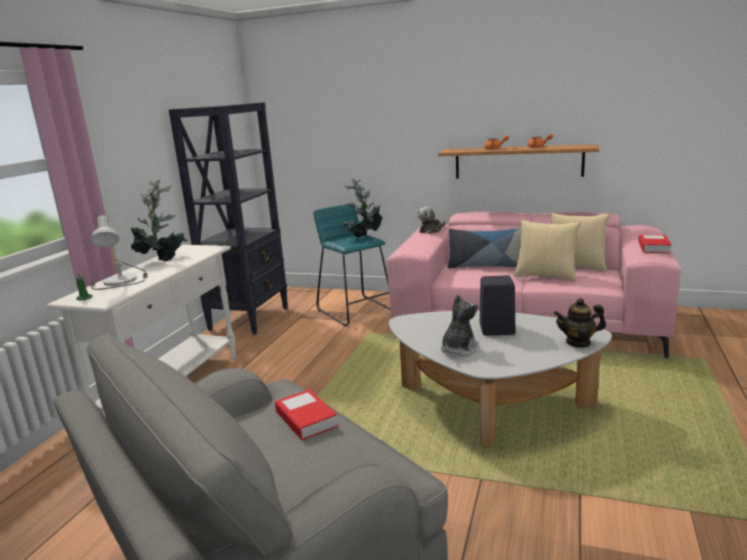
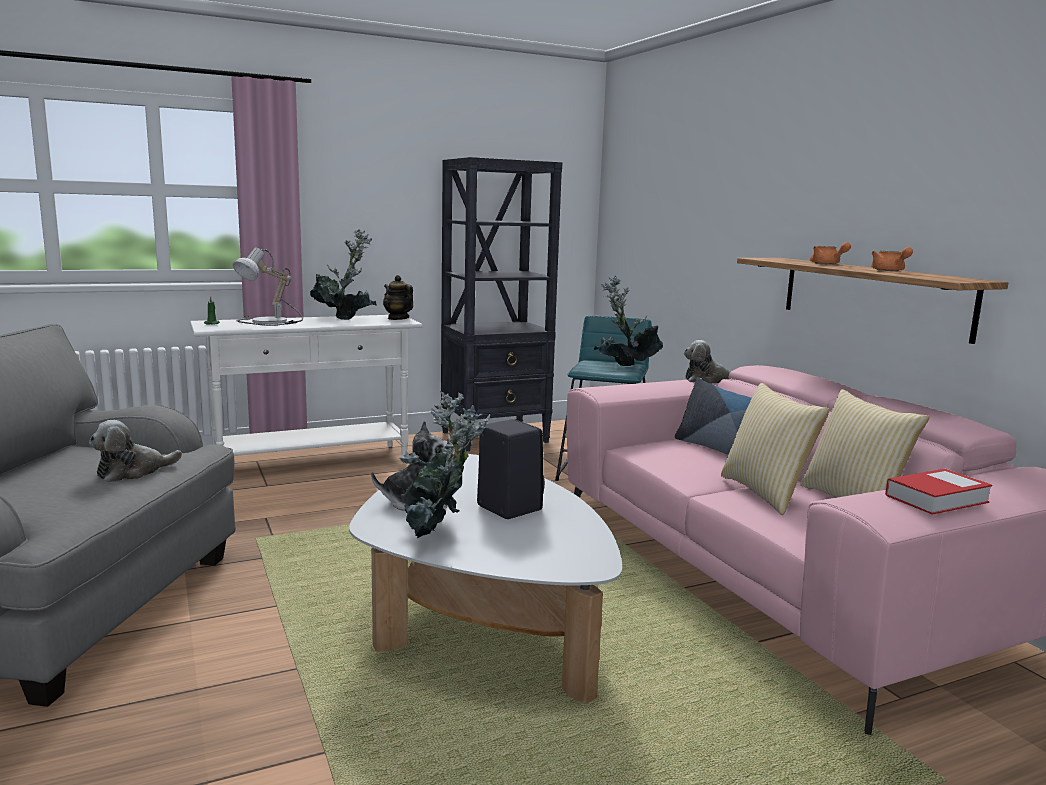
camera: 45 degrees right, 5 degrees down
(306, 419) = (133, 472): book -> plush toy
(518, 356) = (437, 536): none -> potted plant
(578, 342) = (539, 562): teapot -> teapot (398, 318)

